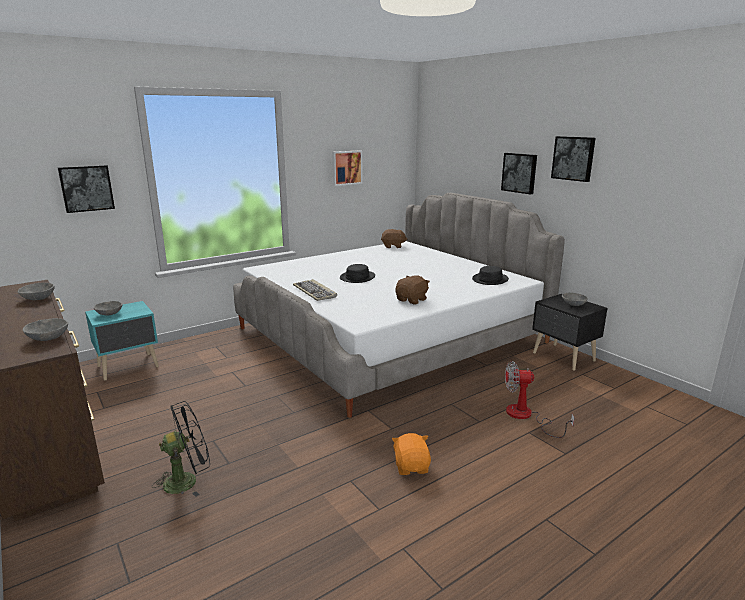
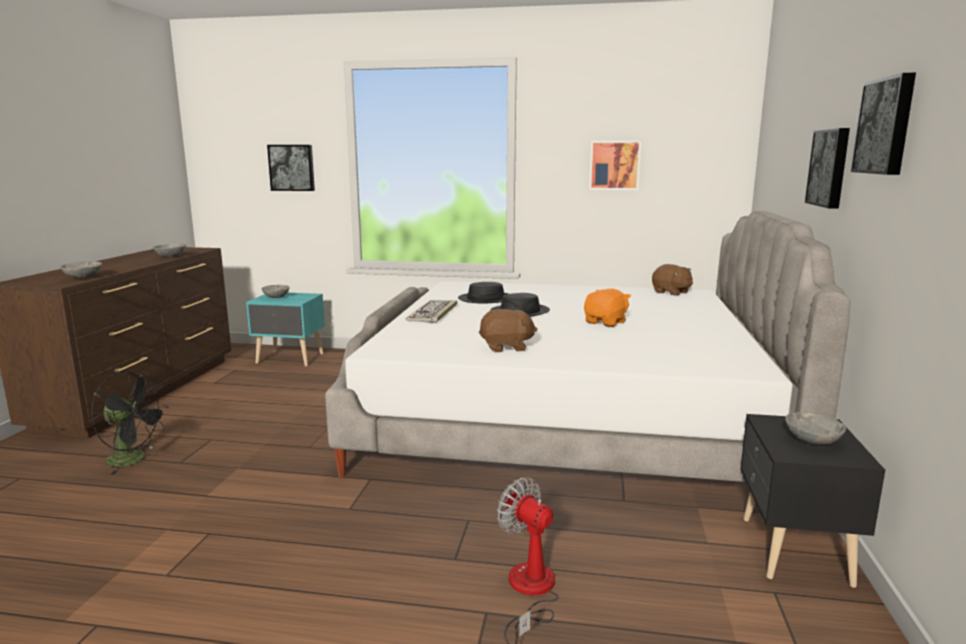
camera: 45 degrees right, 5 degrees down
(412, 467) = (278, 557): orange plush toy -> orange plush toy (606, 322)
(490, 279) = (695, 356): black hat -> black hat (486, 299)

